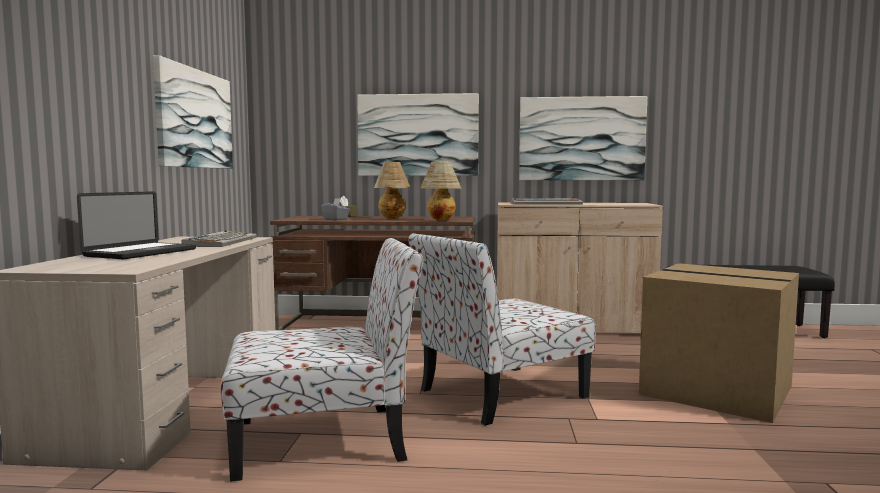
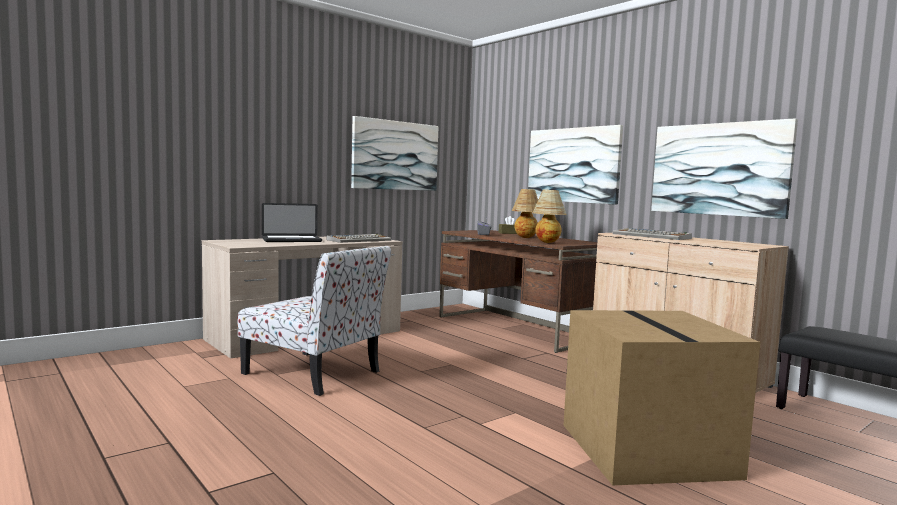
camera: 45 degrees right, 0 degrees up
(499, 394) = (464, 388): chair -> none

